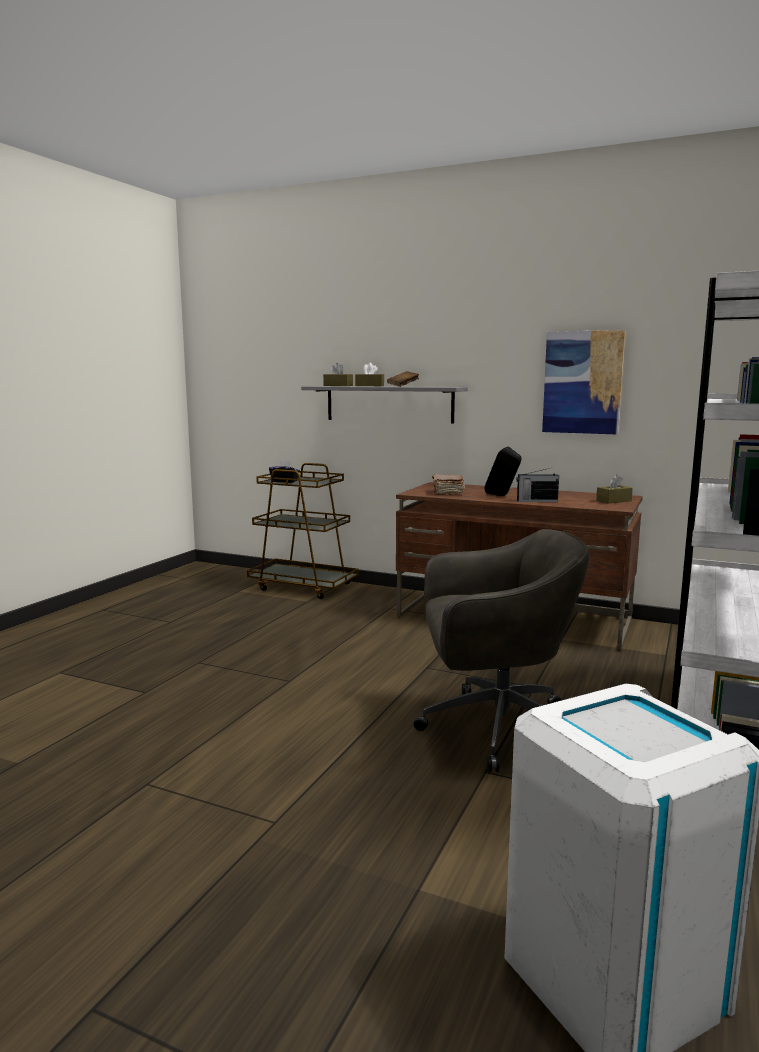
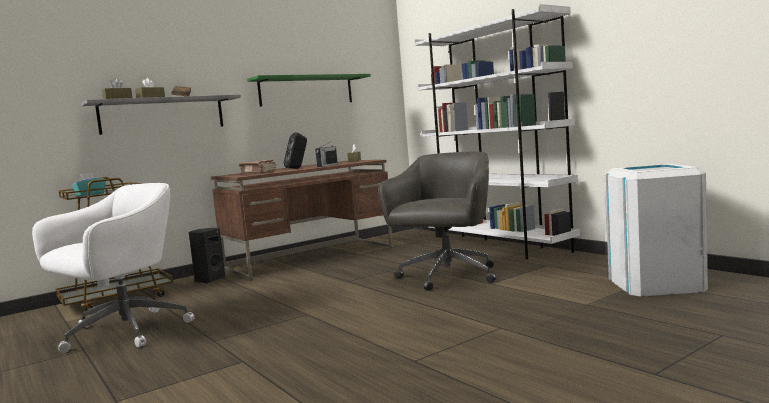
camera: 60 degrees left, 5 degrees down
(214, 620) = (122, 332): none -> white office chair
(285, 481) = (90, 194): black tissue box -> turquoise tissue box
(386, 599) = (209, 280): none -> black speaker
(582, 382) = (306, 91): picture -> green shelf

